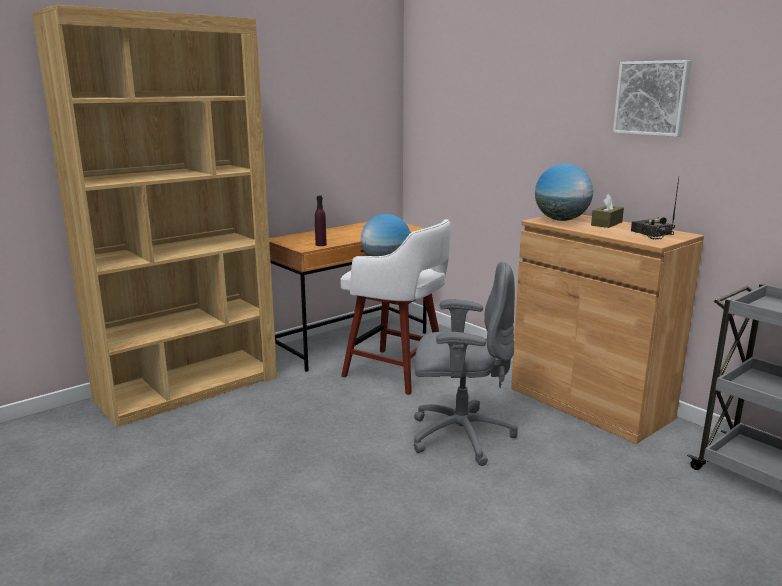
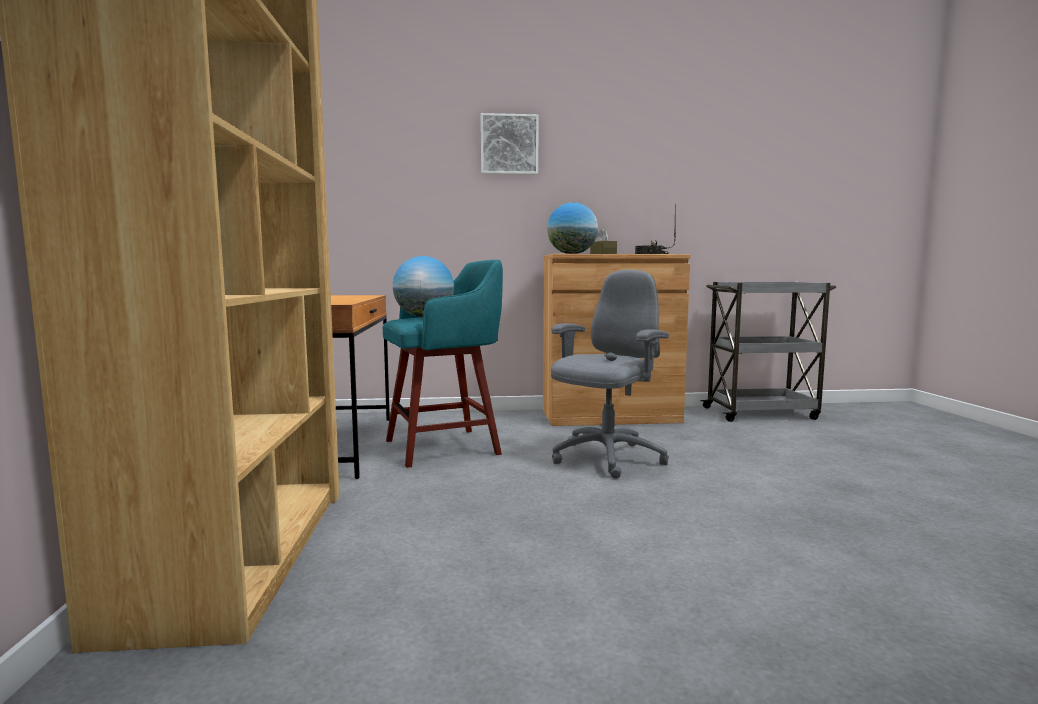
camera: 55 degrees left, 10 degrees down
(321, 245) = (342, 301): purple bottle -> none
(397, 372) = (446, 447): white stool -> turquoise stool
(652, 98) = (612, 153): picture -> picture (509, 145)

